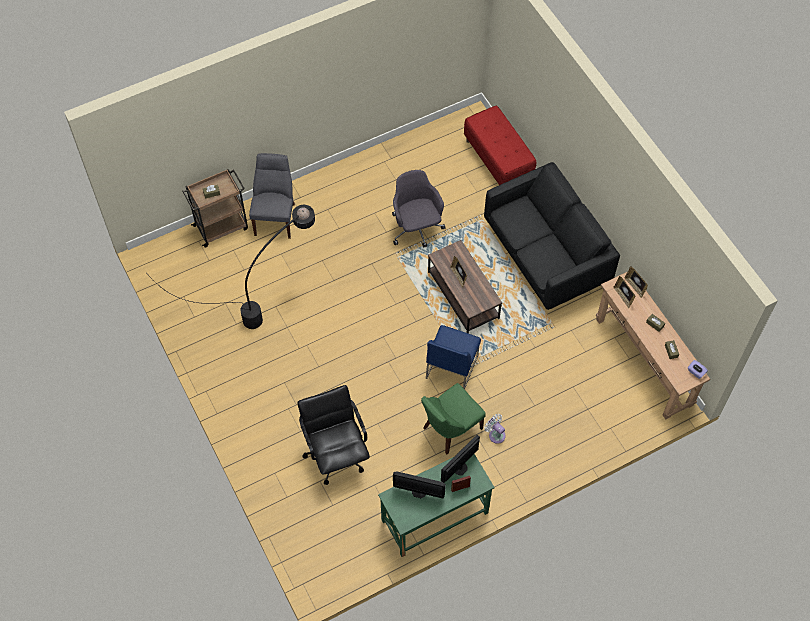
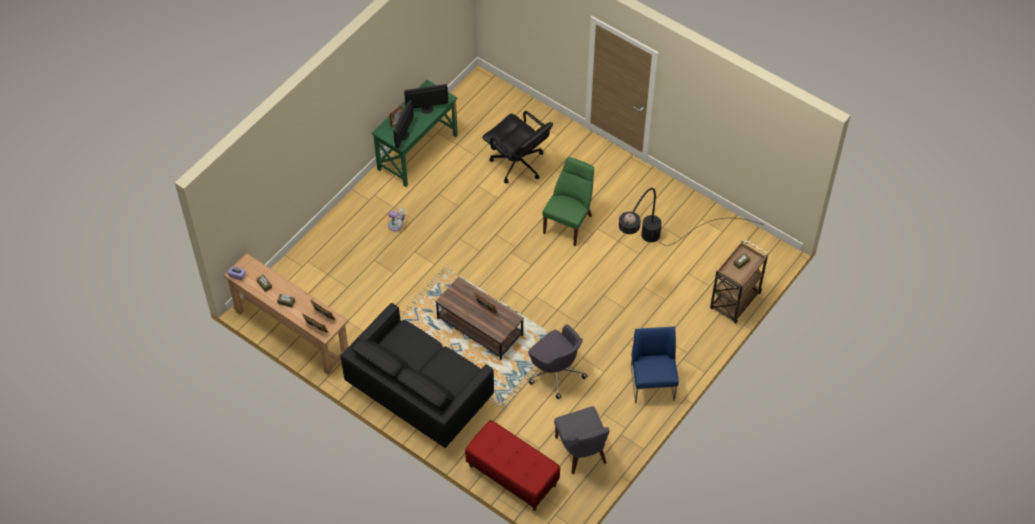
camera: 155 degrees right, 5 degrees down
(275, 217) = (692, 330): grey chair -> grey chair (582, 452)
(450, 429) = (436, 215): green chair -> green chair (569, 222)
(451, 366) = (459, 263): blue chair -> blue chair (653, 383)

